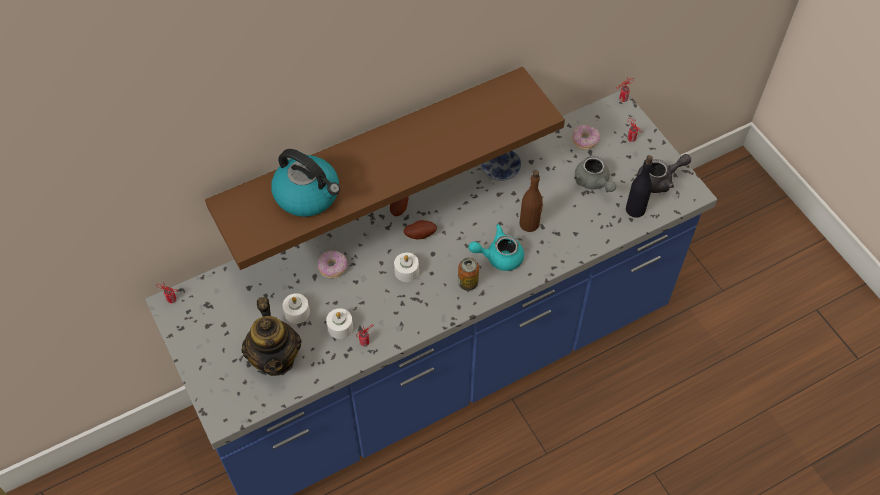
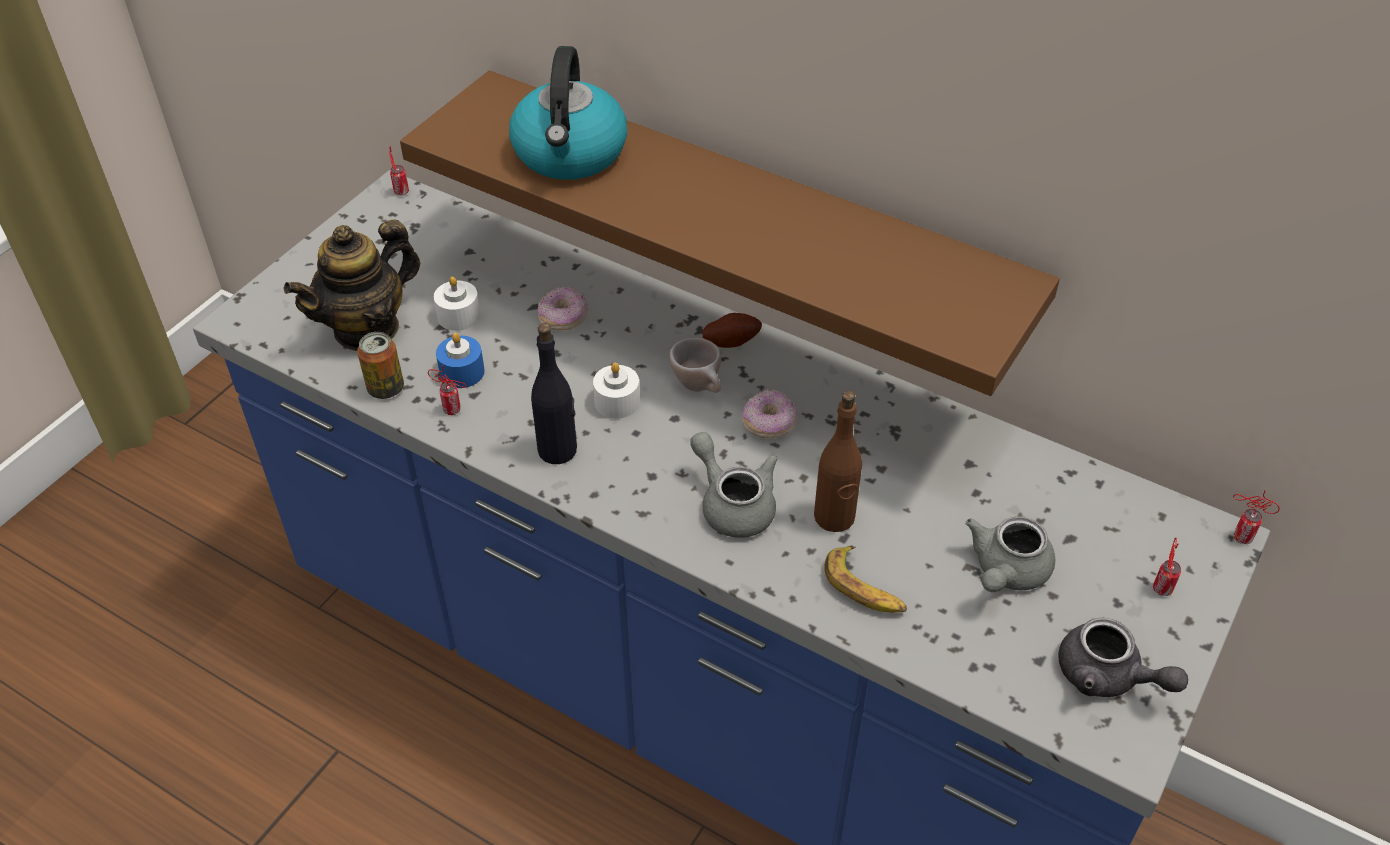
camera: 60 degrees right, 10 degrees down
(340, 327) = (462, 372): white candle -> blue candle
(420, 234) = (700, 387): potato -> beige cup
(468, 283) = (649, 486): can -> can (385, 388)
(498, 169) = (913, 428): bowl -> none
(498, 256) = (733, 504): turquoise teapot -> grey teapot
(573, 234) = (864, 588): none -> banana
(584, 141) = (1087, 520): donut -> donut (769, 424)
(635, 209) = (1002, 664): black bottle -> black bottle (558, 450)

